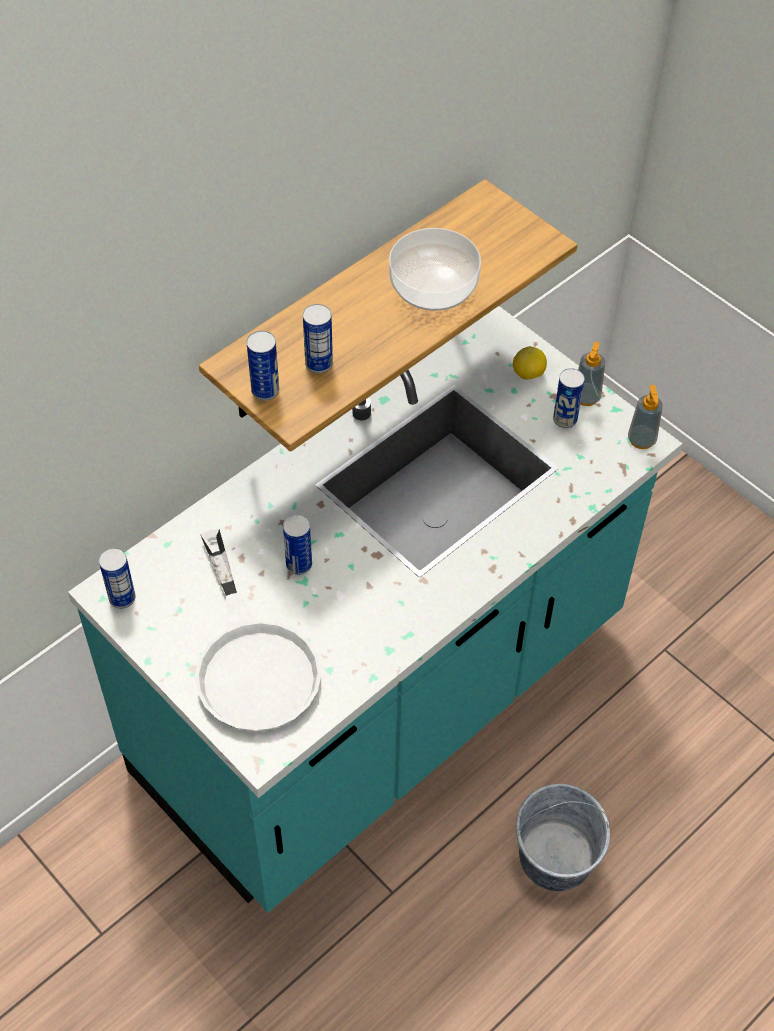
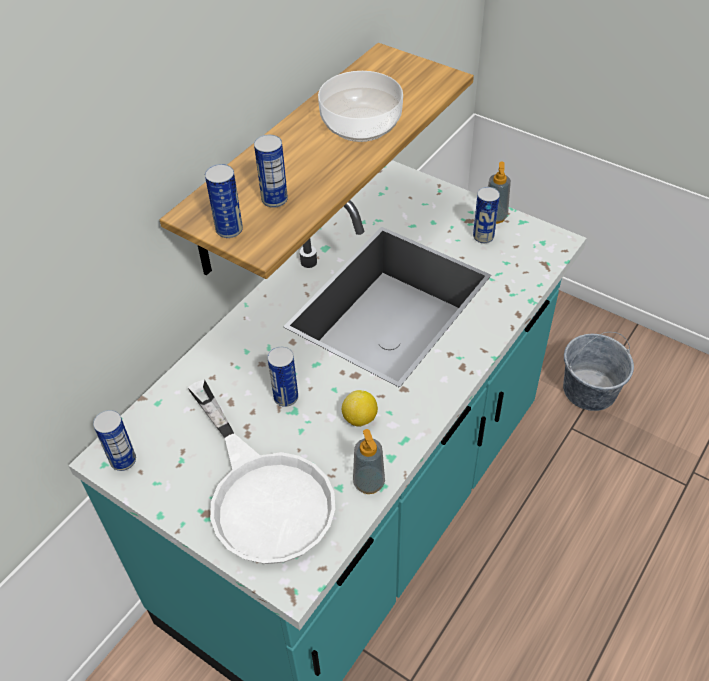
camera: 10 degrees left, 5 degrees down
(528, 374) = (441, 208): lemon -> lemon (360, 419)
(555, 856) = (538, 617): grey bucket -> grey bucket (589, 390)
(641, 440) = (552, 241): soap dispenser -> soap dispenser (369, 483)

